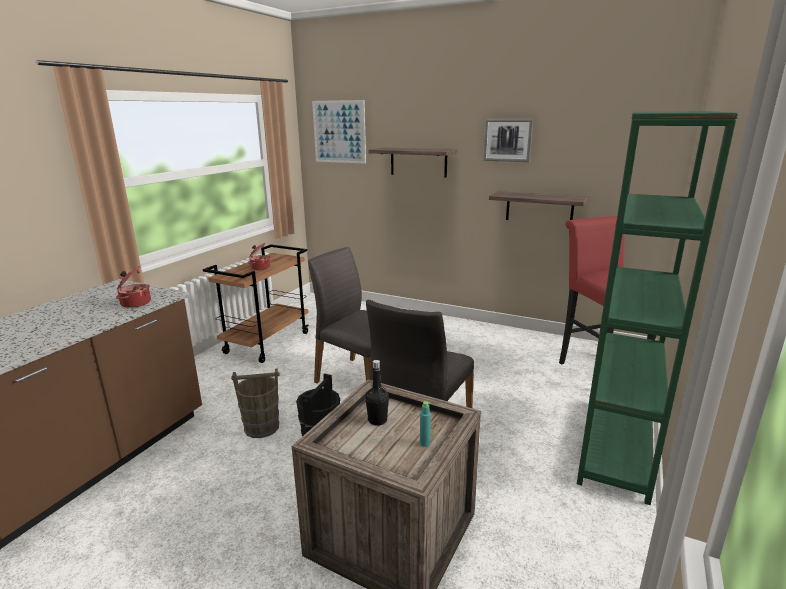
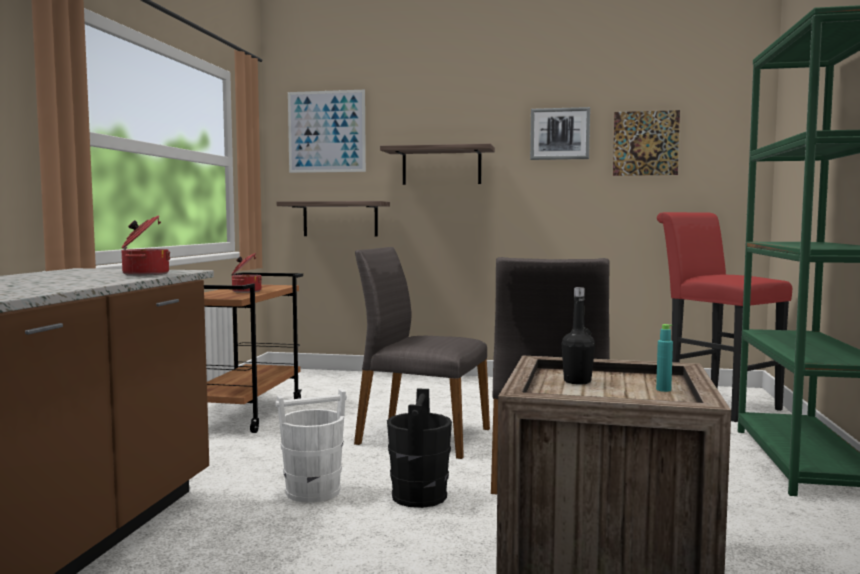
camera: 15 degrees left, 15 degrees down
(261, 427) = (312, 491): brown bucket -> white bucket
(539, 208) = (605, 215): shelf -> shelf (340, 219)
(577, 151) = (645, 143): none -> picture

